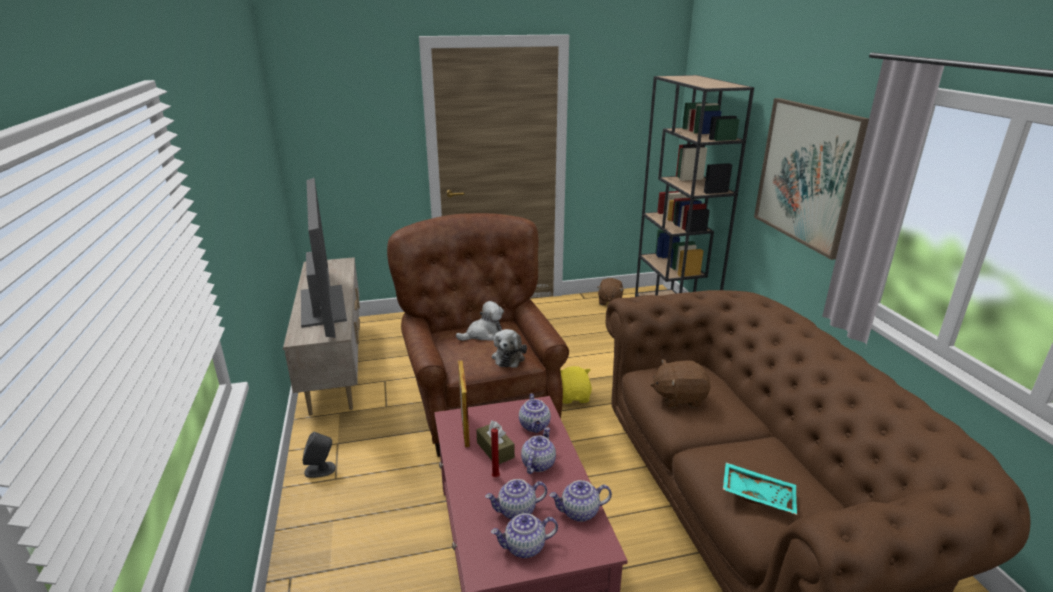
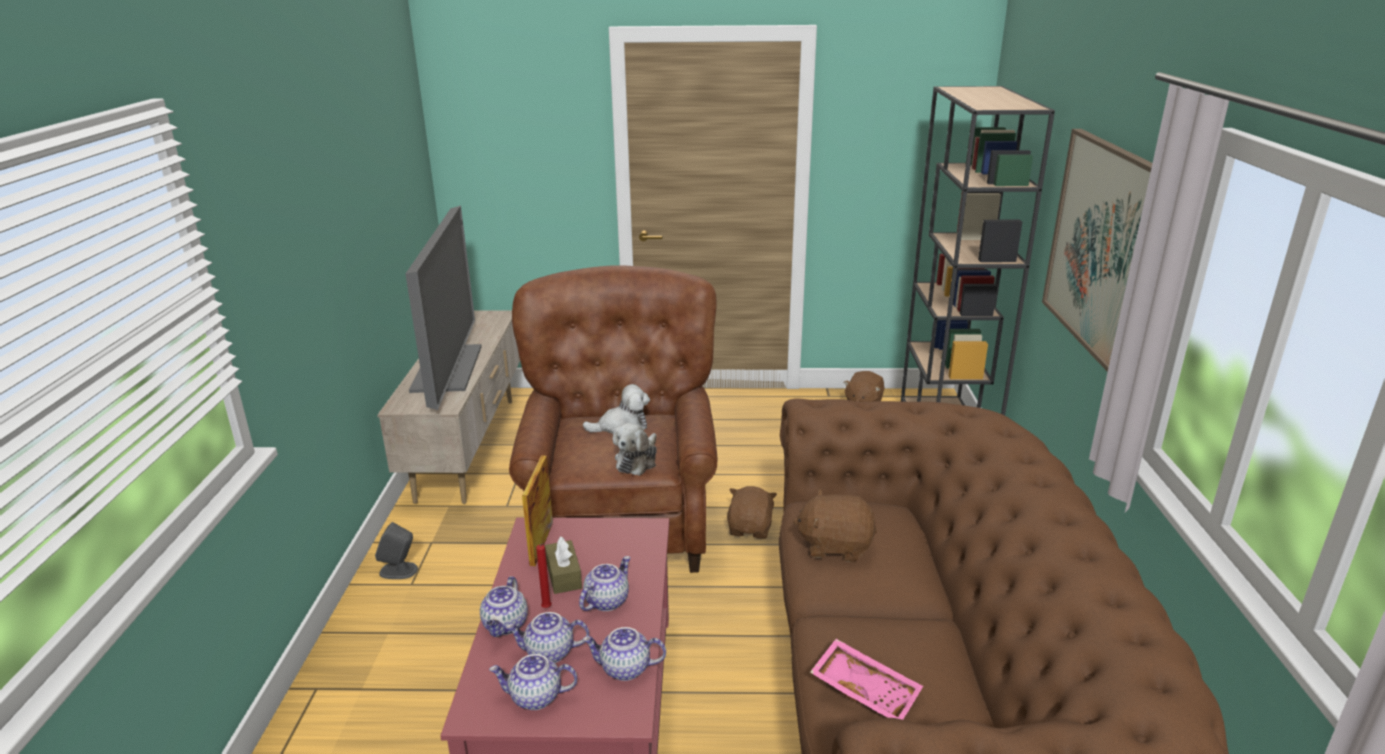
camera: 15 degrees right, 0 degrees up
(535, 426) = (628, 554): teapot -> teapot (505, 626)
(574, 397) = (750, 528): yellow plush toy -> brown plush toy
(758, 494) = (866, 689): turquoise tray -> pink tray

